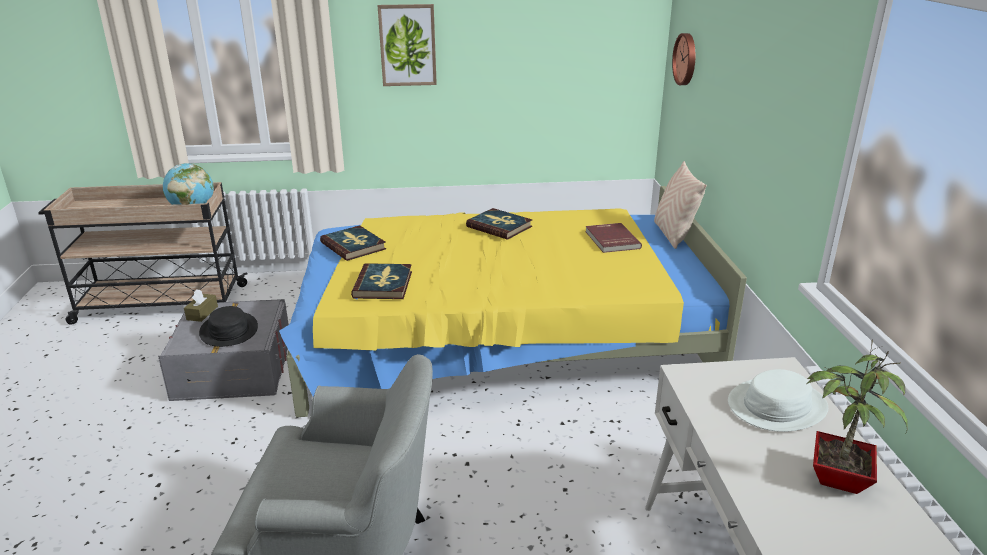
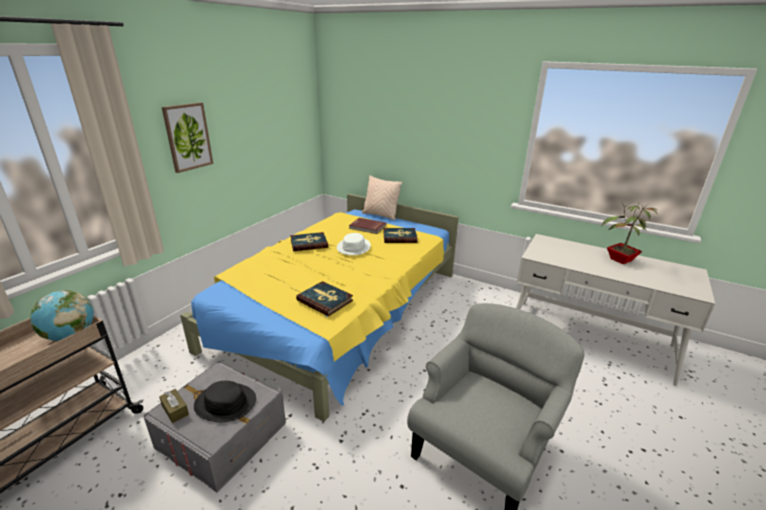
camera: 55 degrees left, 0 degrees up
(353, 246) = (252, 293): book -> book (399, 237)
(686, 59) = (349, 119): wall clock -> none
(777, 406) = (568, 250): white hat -> white hat (354, 247)

